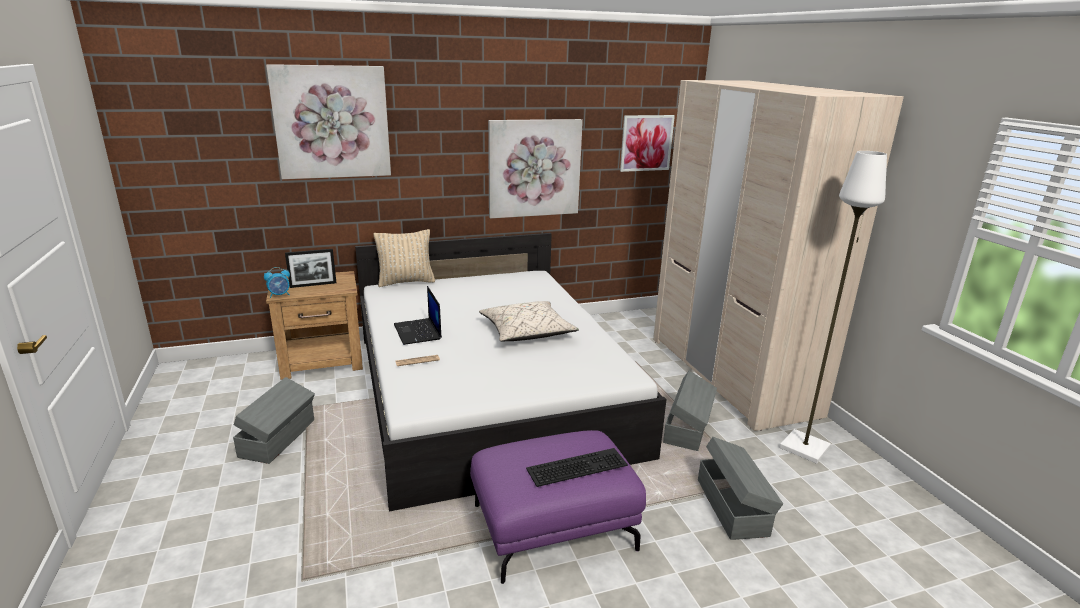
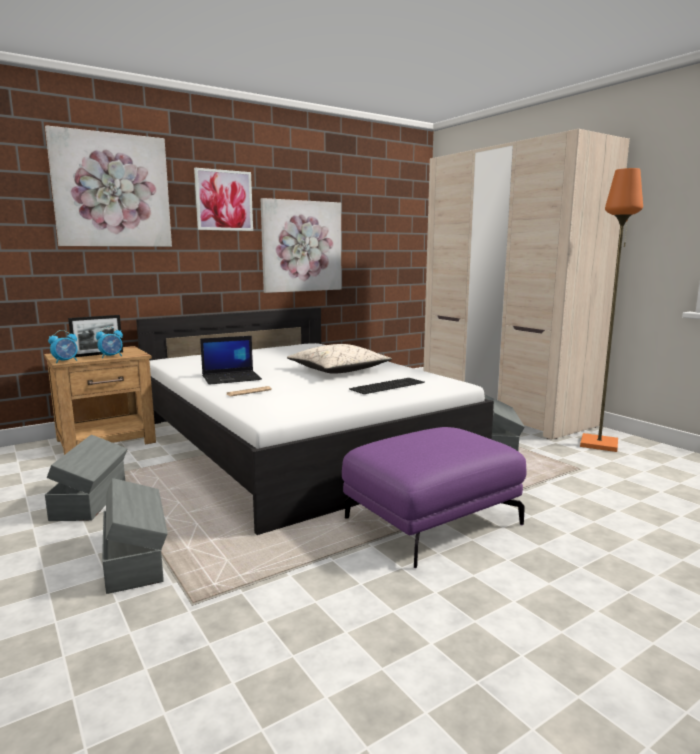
camera: 15 degrees left, 10 degrees down
(322, 291) = (111, 356): none -> alarm clock
(406, 282) = (190, 355): beige pillow -> none
(418, 332) = (232, 378): laptop -> laptop turned 75 degrees counterclockwise
(577, 465) = (458, 442): keyboard -> keyboard (387, 385)
(646, 143) = (392, 227): picture -> picture (224, 200)
(733, 506) = (576, 485): grey storage box -> grey storage box (135, 558)
(805, 447) = (599, 444): white floor lamp -> orange floor lamp

